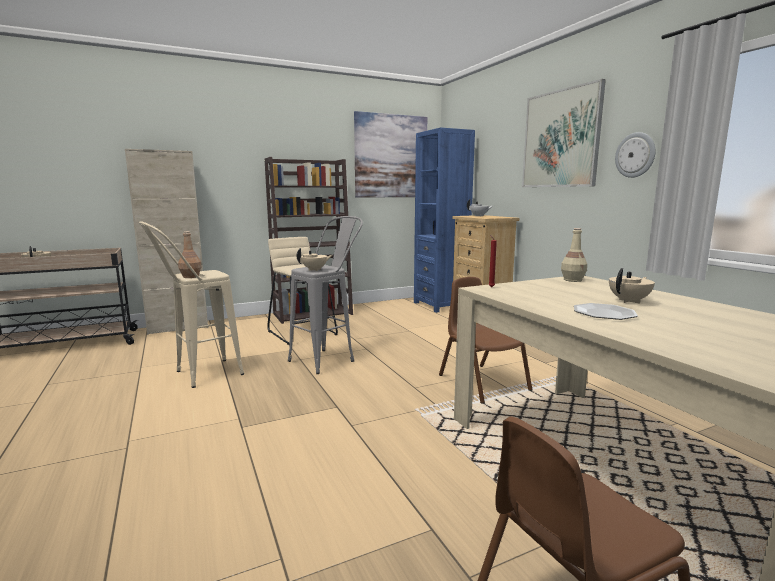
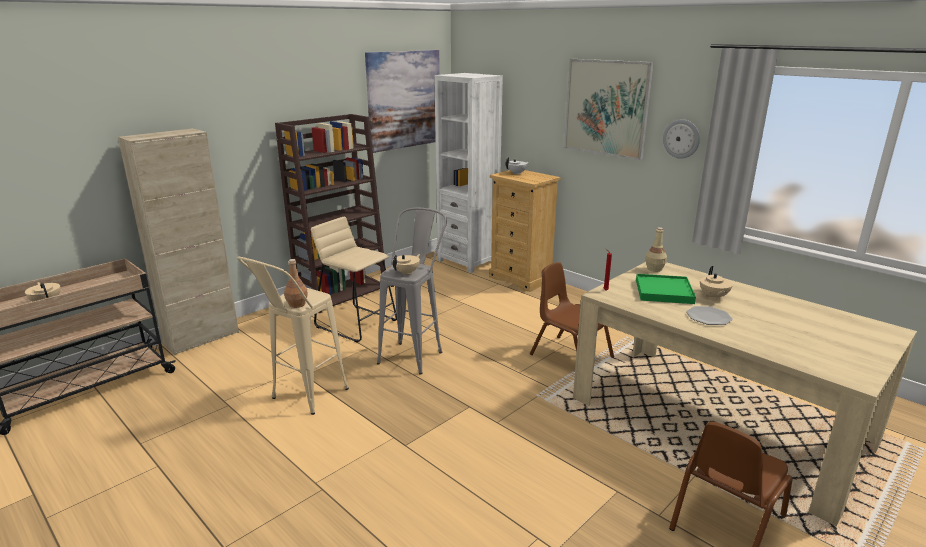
camera: 20 degrees left, 10 degrees up
(440, 305) = (468, 261): blue bookcase -> white bookcase
(564, 293) = (664, 291): none -> green tray
(629, 301) = (713, 297): beige teapot -> beige teapot turned 150 degrees clockwise

